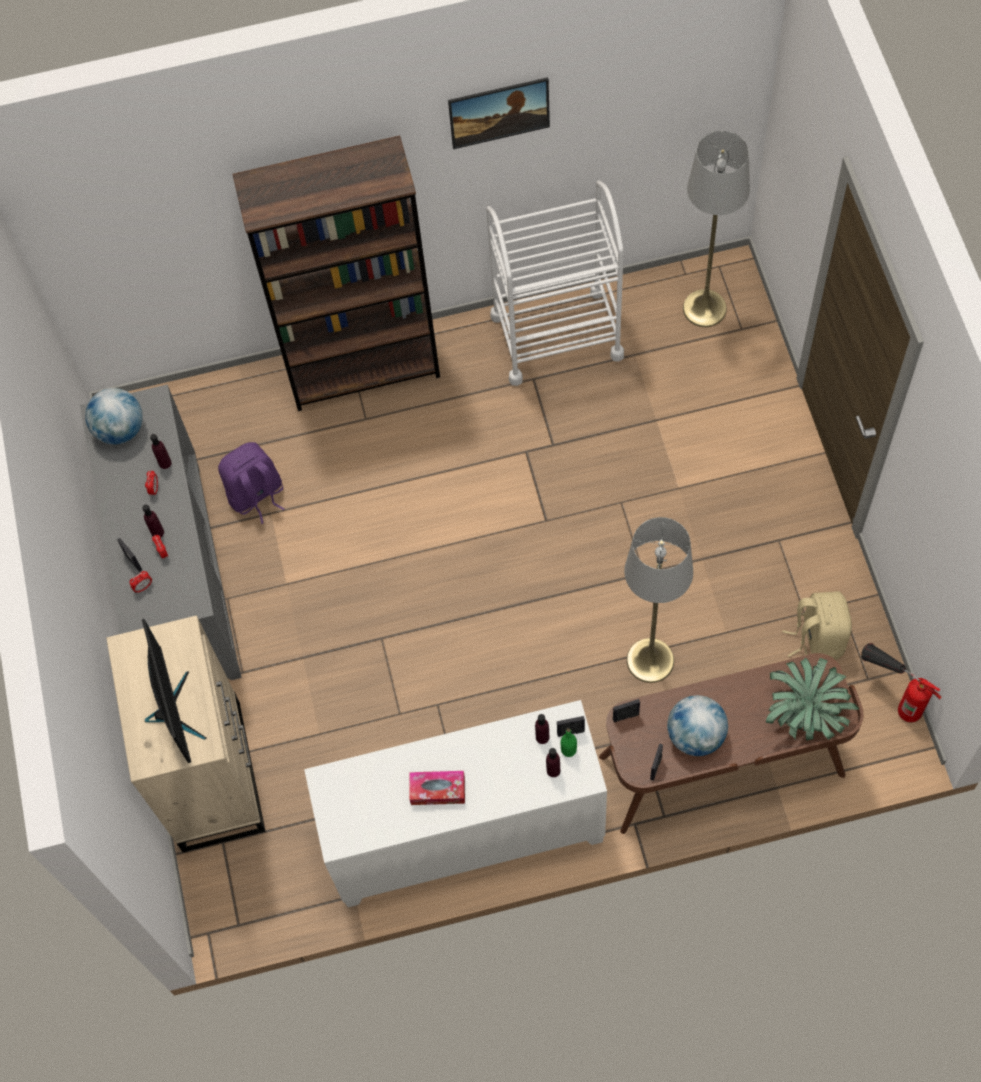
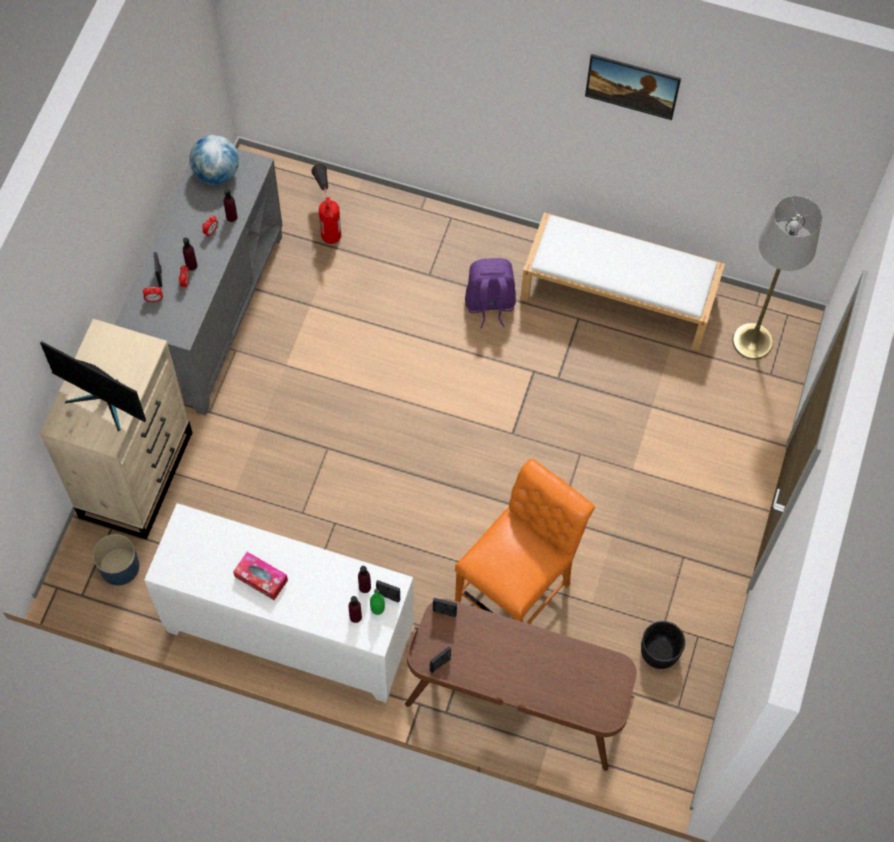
camera: 25 degrees right, 0 degrees up
(174, 711) = (103, 401): monitor -> monitor turned 105 degrees clockwise
(256, 495) = (308, 285): purple backpack -> purple backpack (489, 304)
(256, 874) = (119, 567): none -> blue planter
(363, 369) = (453, 235): brown bookcase -> none
(556, 336) = (619, 295): white cart -> white bench
(650, 660) = (518, 588): grey floor lamp -> orange chair
(695, 735) = (487, 659): globe -> none
(806, 710) = (585, 693): potted plant -> none
(816, 639) = (659, 652): beige backpack -> black planter
(891, 696) = (687, 732): fire extinguisher -> fire extinguisher (327, 219)

